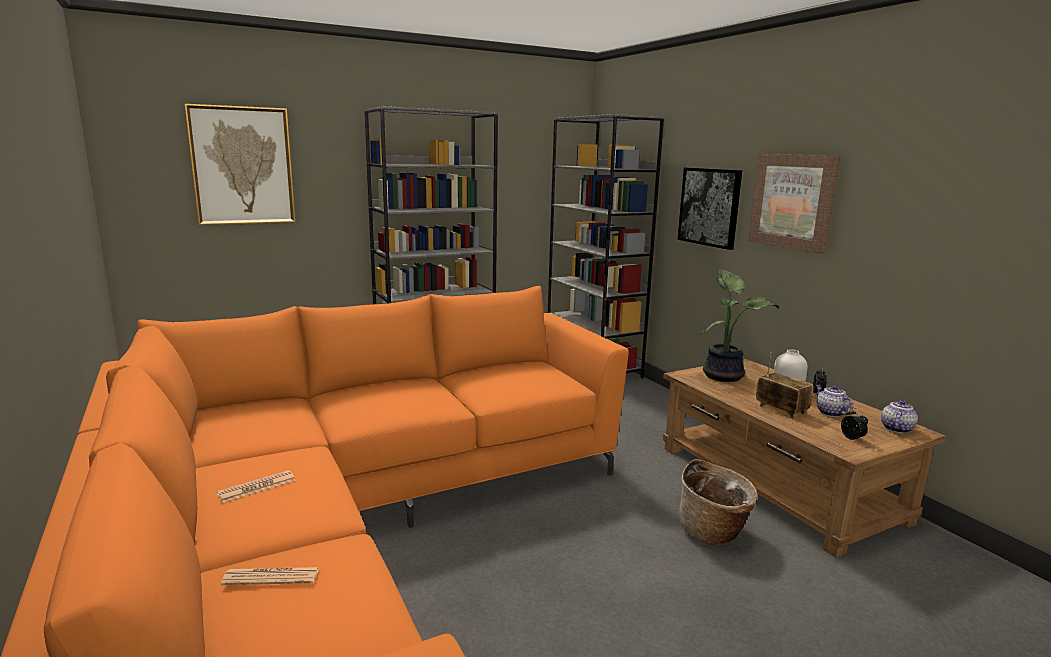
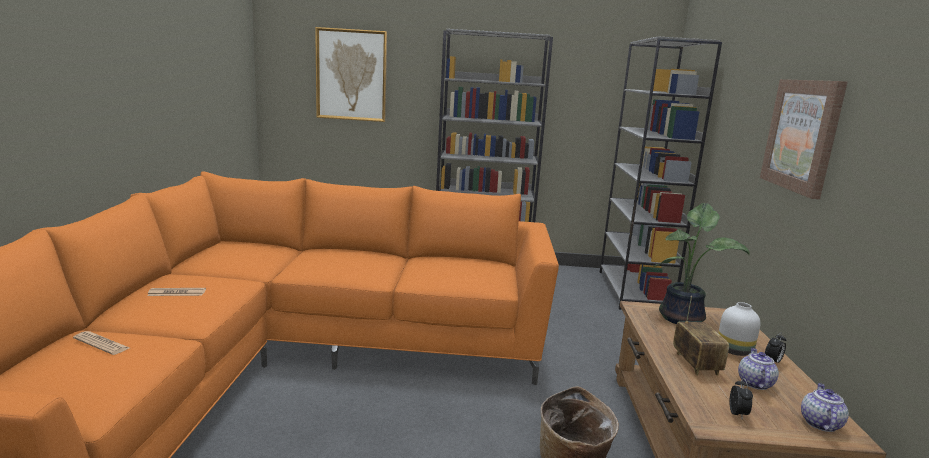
camera: 30 degrees right, 0 degrees up
(709, 207) = (742, 138): picture -> none
(896, 428) = (819, 423): teapot -> teapot turned 45 degrees counterclockwise

